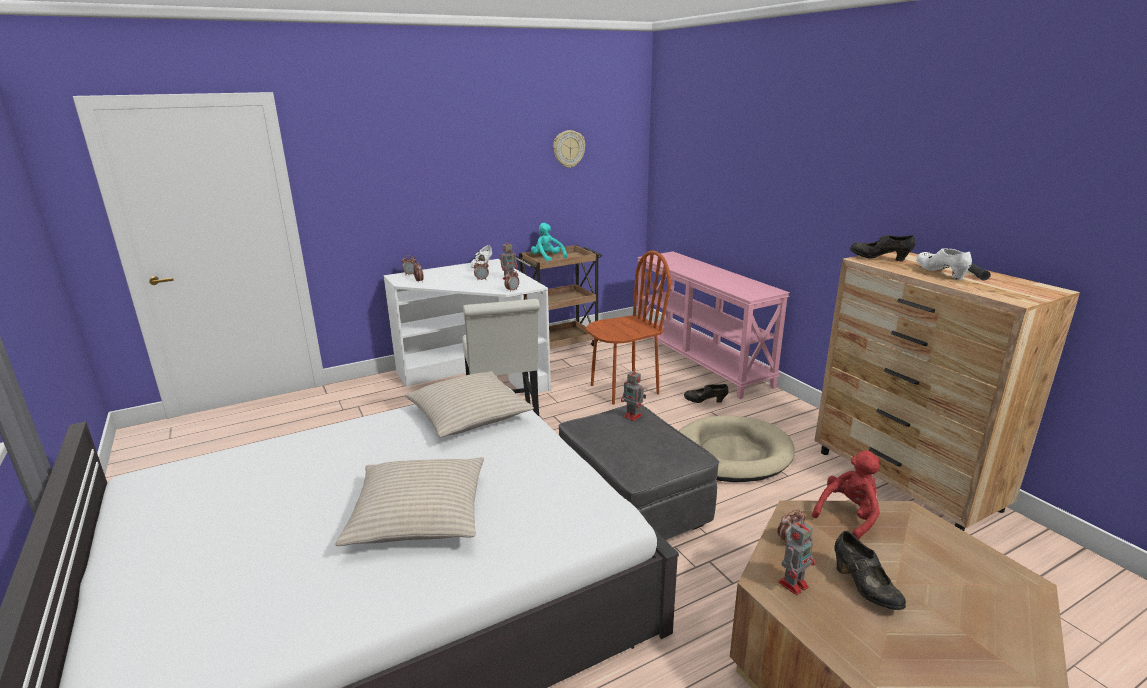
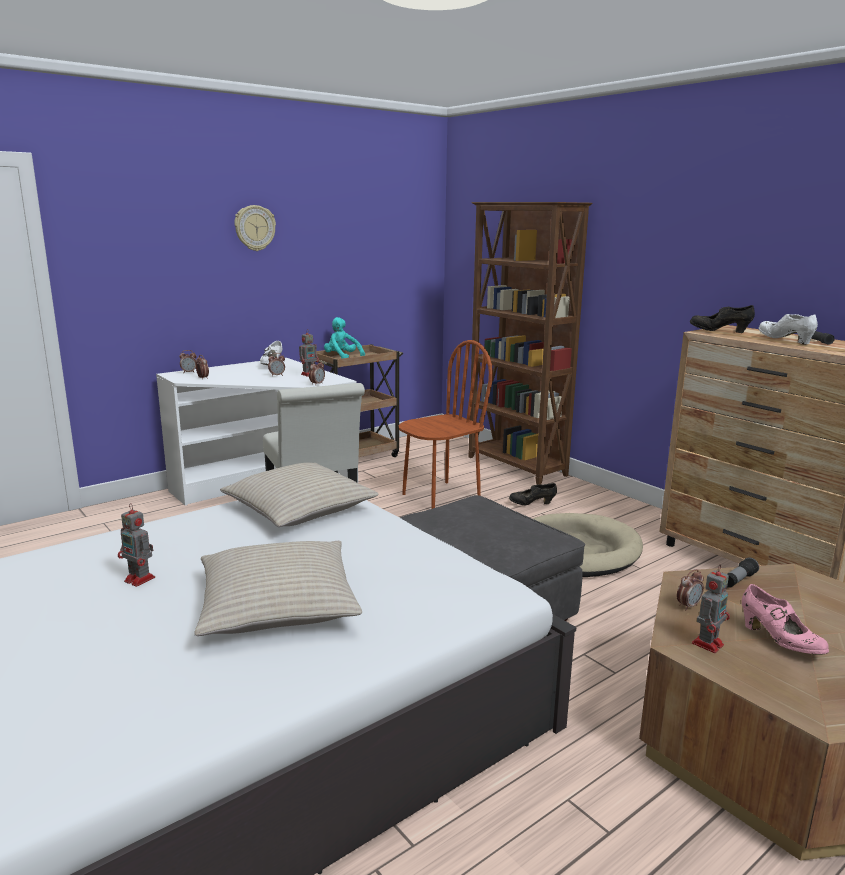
camera: 10 degrees left, 5 degrees down
(568, 149) = (362, 237): wall clock -> wall clock (254, 228)
(633, 416) = (480, 506): toy robot -> toy robot (140, 579)
(701, 361) = (516, 467): pink console table -> brown bookcase
(848, 516) = (738, 580): red plush toy -> flashlight
(864, 588) = (779, 641): black shoe -> pink shoe

